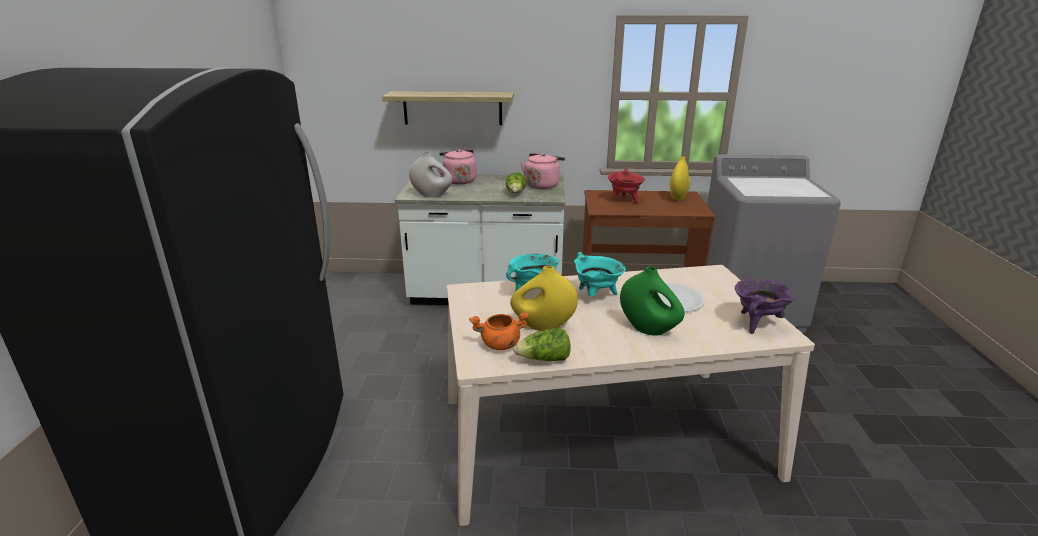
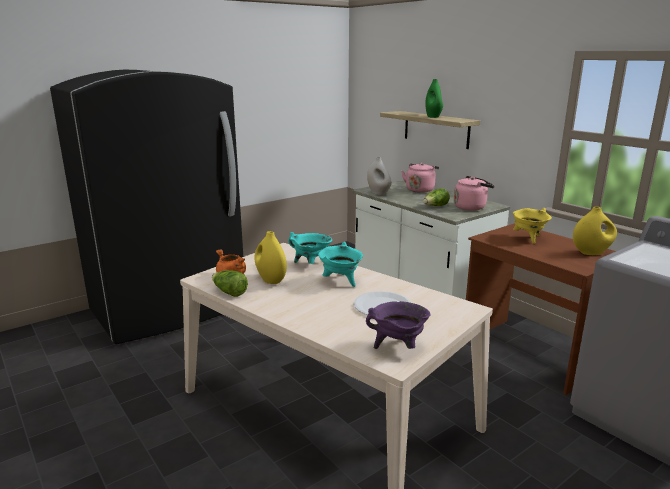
camera: 50 degrees right, 5 degrees down
(625, 200) = (528, 239): red cooking pot -> yellow cooking pot
(648, 329) = (318, 310): green vase -> green vase (433, 116)

